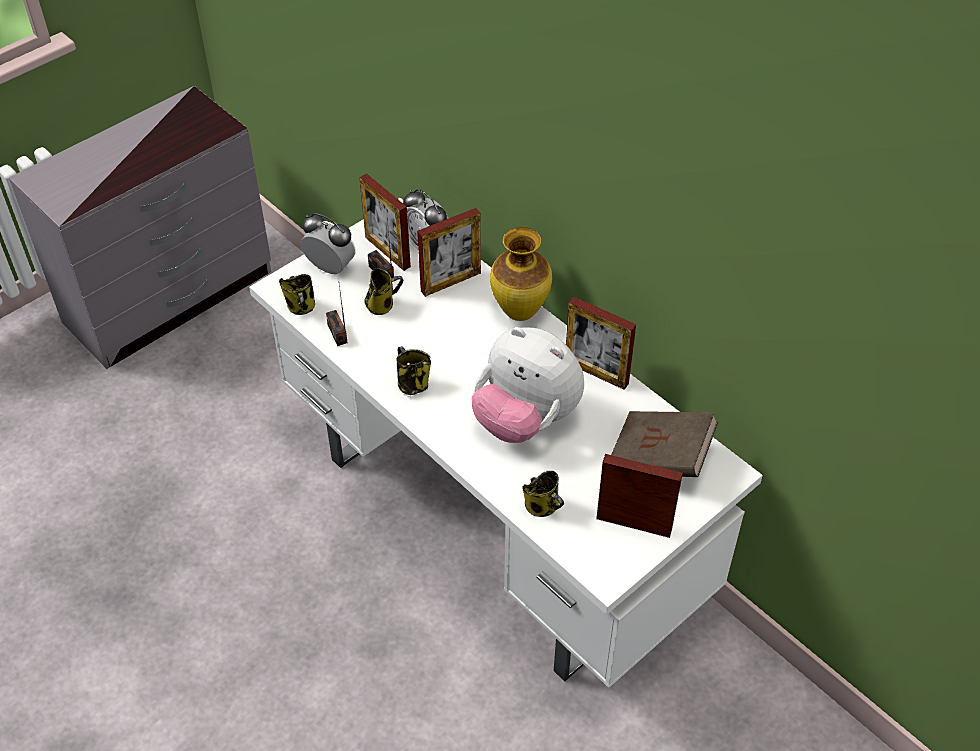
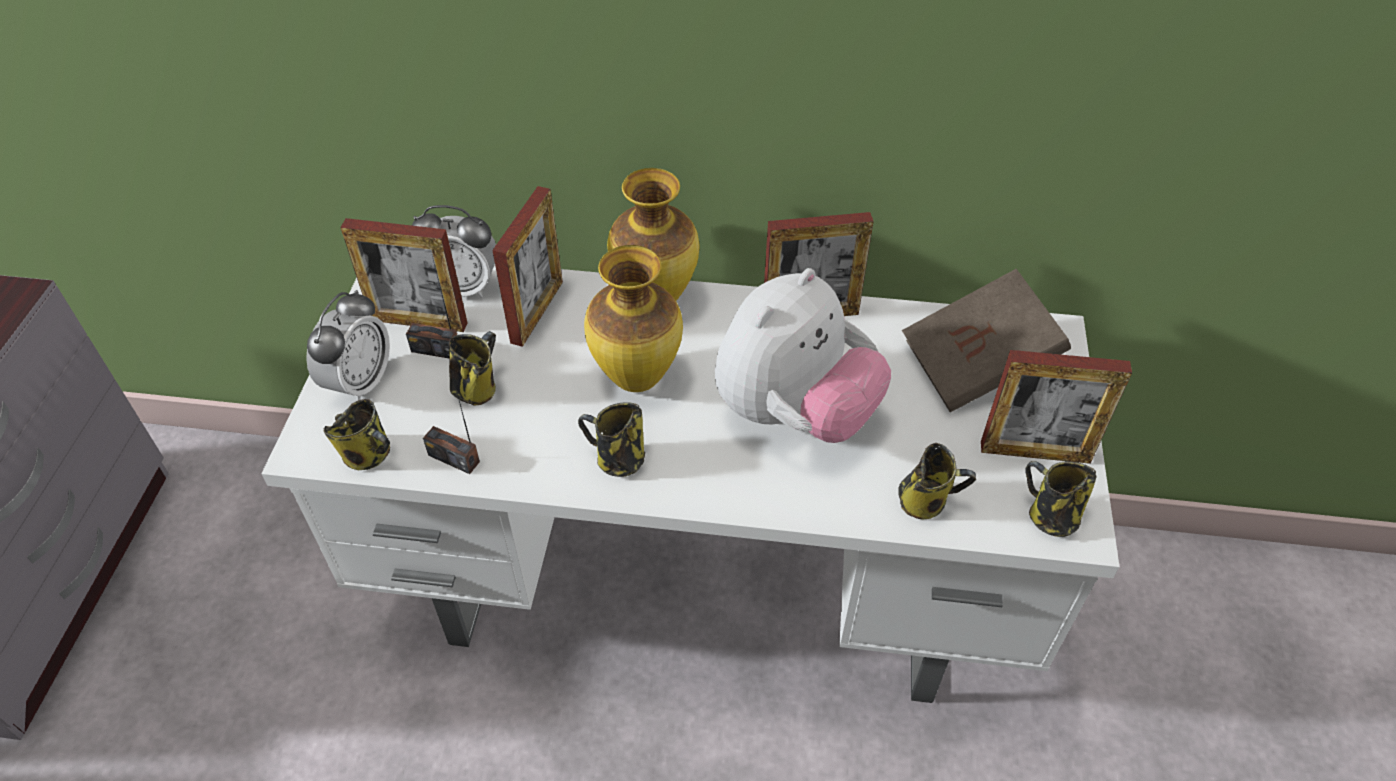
camera: 40 degrees left, 0 degrees up
(330, 268) = (360, 382): alarm clock -> alarm clock turned 120 degrees clockwise
(463, 350) = (636, 380): none -> vase
(525, 419) = (794, 413): plush toy -> plush toy turned 45 degrees counterclockwise
(600, 559) = (1050, 516): none -> mug
(634, 524) = (1035, 452): picture frame -> picture frame turned 150 degrees counterclockwise

